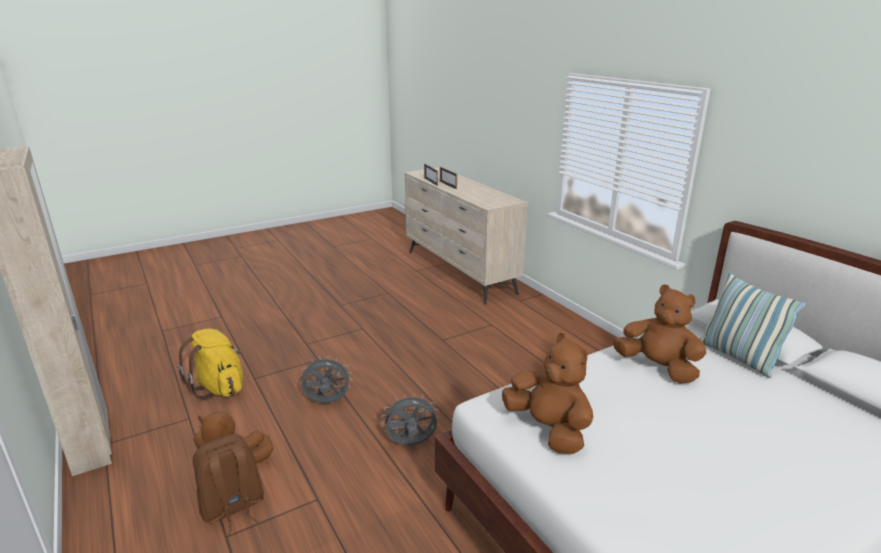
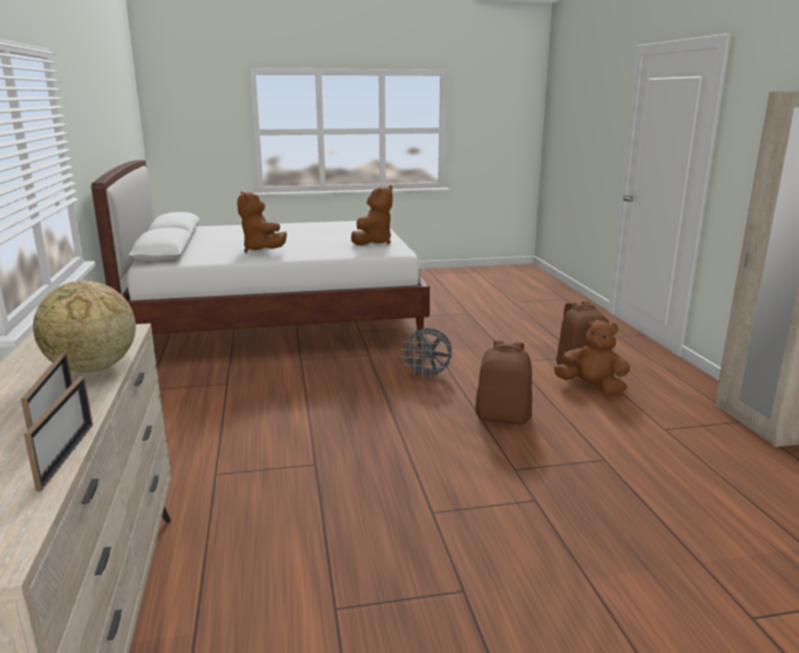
camera: 160 degrees left, 5 degrees down
(219, 387) = (649, 456): yellow backpack -> none
(327, 403) = (503, 417): grey fan -> brown backpack
(469, 195) = (92, 369): none -> globe
(548, 429) = (373, 242): brown plush toy -> brown plush toy turned 135 degrees counterclockwise
(737, 357) = (197, 248): pillow -> none

